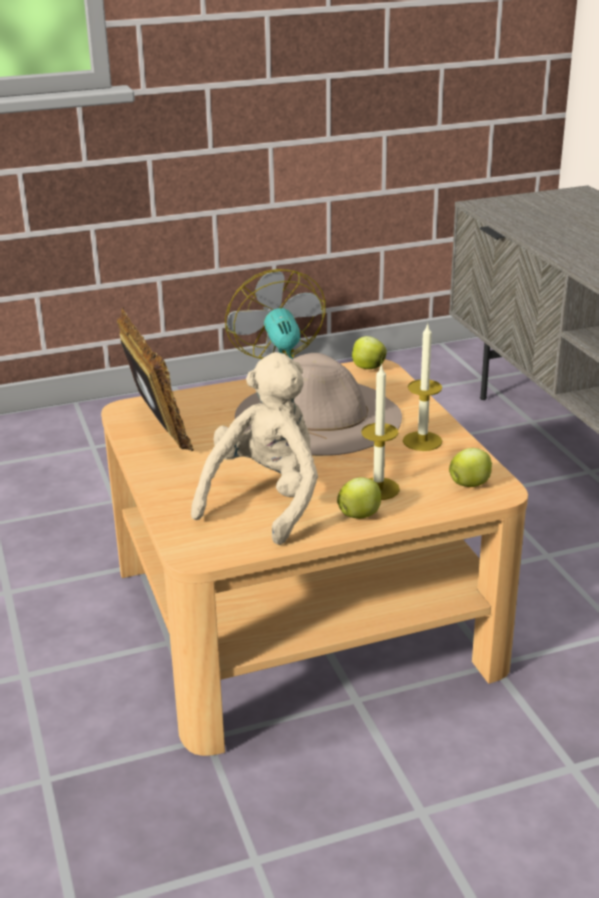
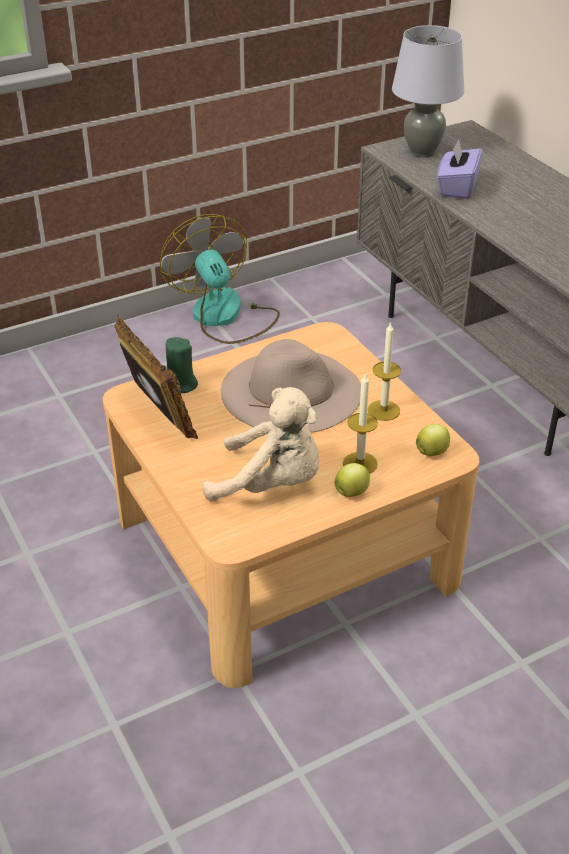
camera: 10 degrees left, 10 degrees up
(193, 403) = (180, 385): none -> green candle
(266, 500) = (272, 484): beige plush toy -> beige plush toy turned 90 degrees clockwise
(367, 367) = (319, 333): apple -> none
(524, 207) = (422, 151): none -> grey table lamp
(555, 237) = (457, 188): none -> purple tissue box

